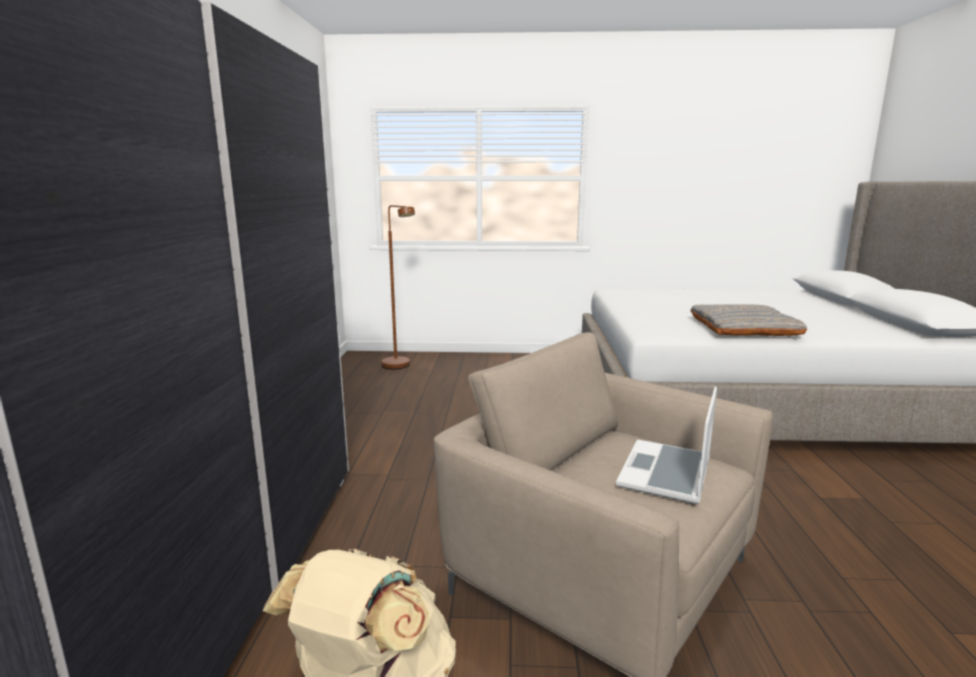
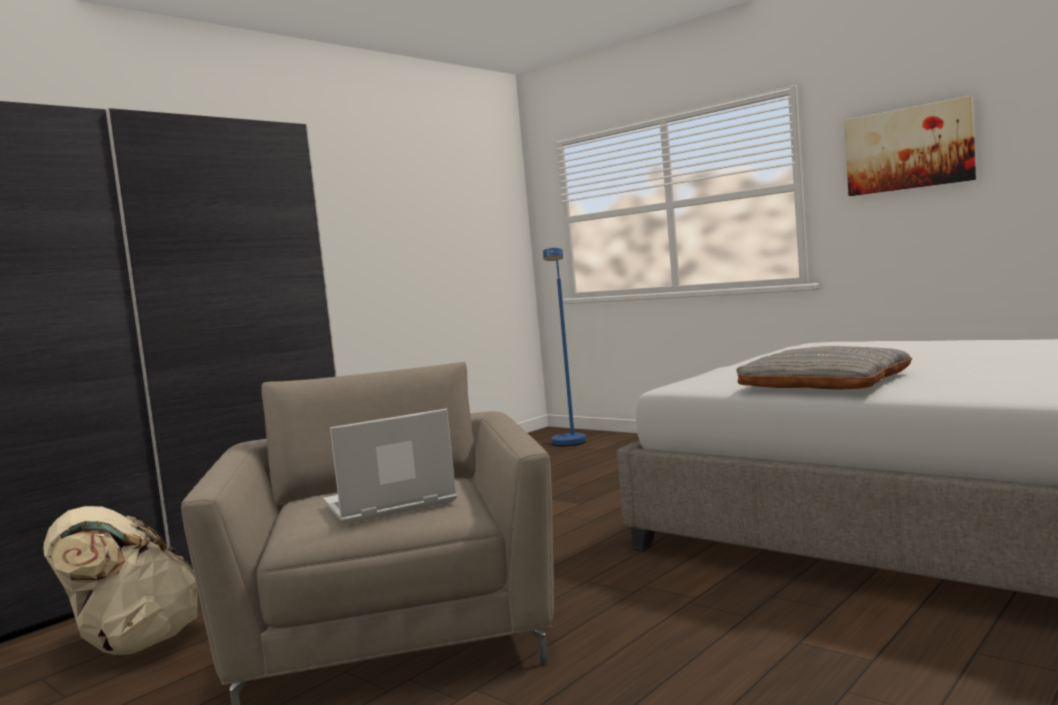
camera: 40 degrees right, 10 degrees down
(400, 367) = (569, 444): brown floor lamp -> blue floor lamp
(657, 164) = (908, 148): none -> picture

